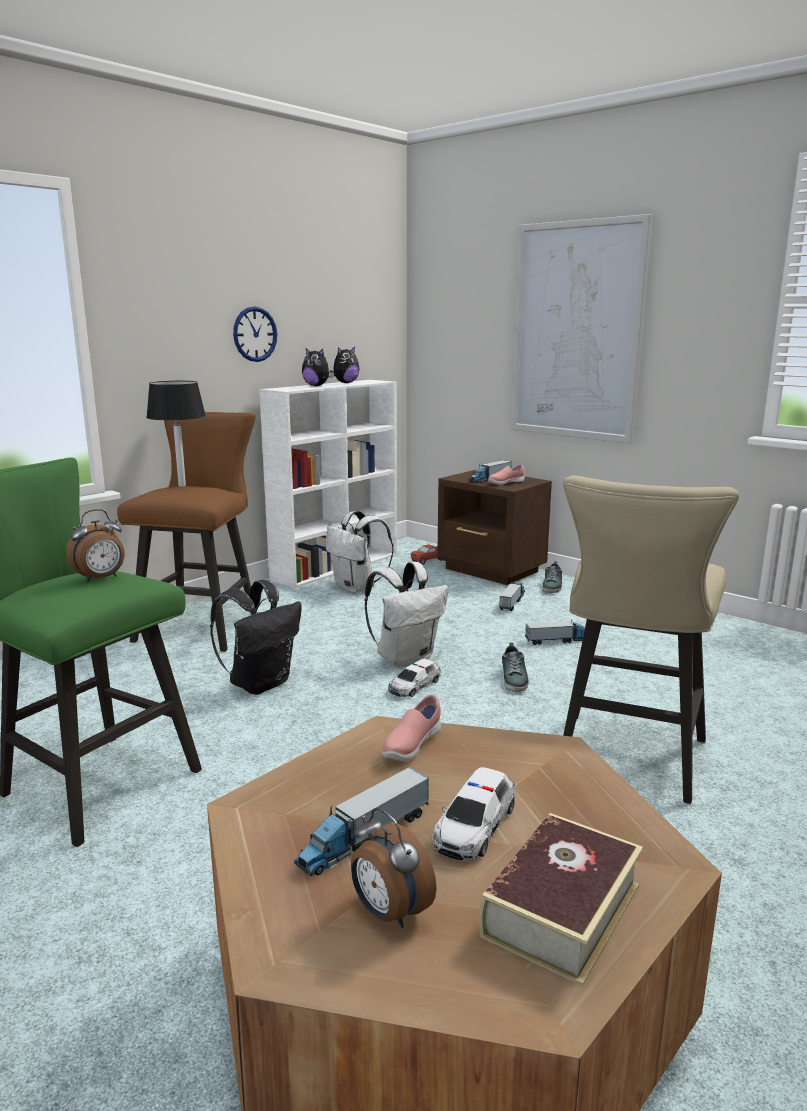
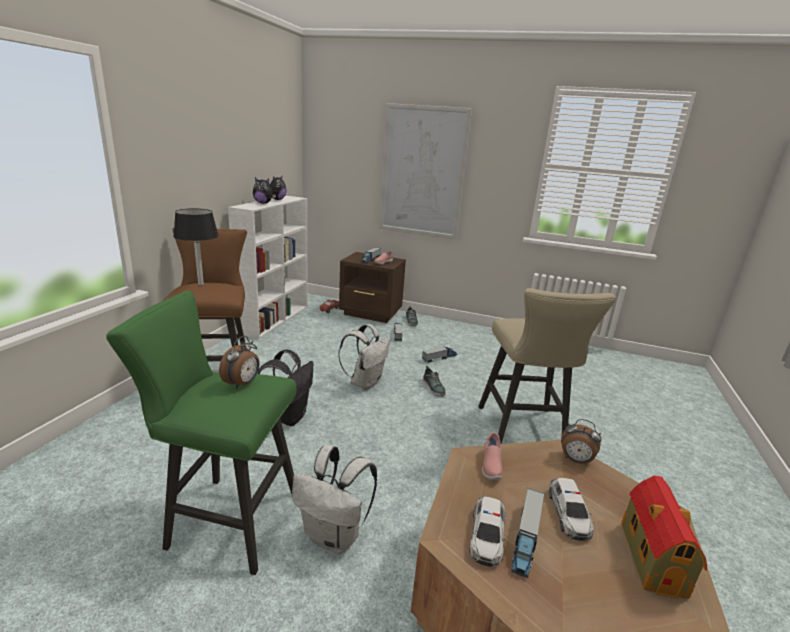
camera: 25 degrees left, 5 degrees up
(255, 334) = (223, 168): wall clock -> none
(357, 588) = (300, 334): white backpack -> white backpack (334, 536)
(389, 913) = (583, 588): alarm clock -> alarm clock (575, 460)
(414, 686) = (383, 402): toy car -> toy car (486, 536)
(561, 910) = (651, 556): book -> toy house

